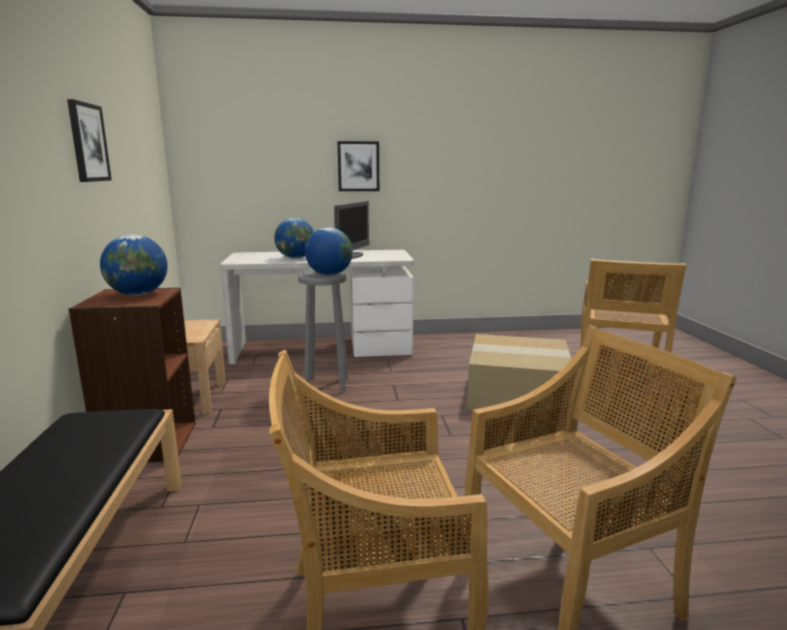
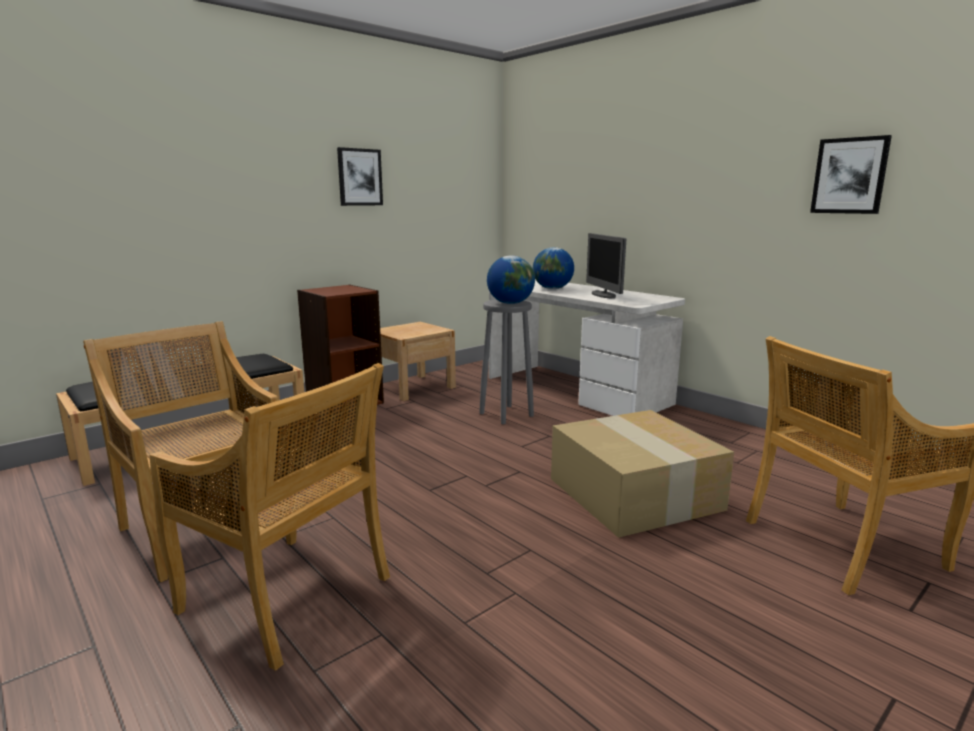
camera: 55 degrees right, 0 degrees up
(138, 294) = (345, 289): globe -> none
(352, 256) = (603, 295): monitor -> monitor turned 90 degrees clockwise
(358, 166) = (648, 194): picture -> picture (849, 176)

